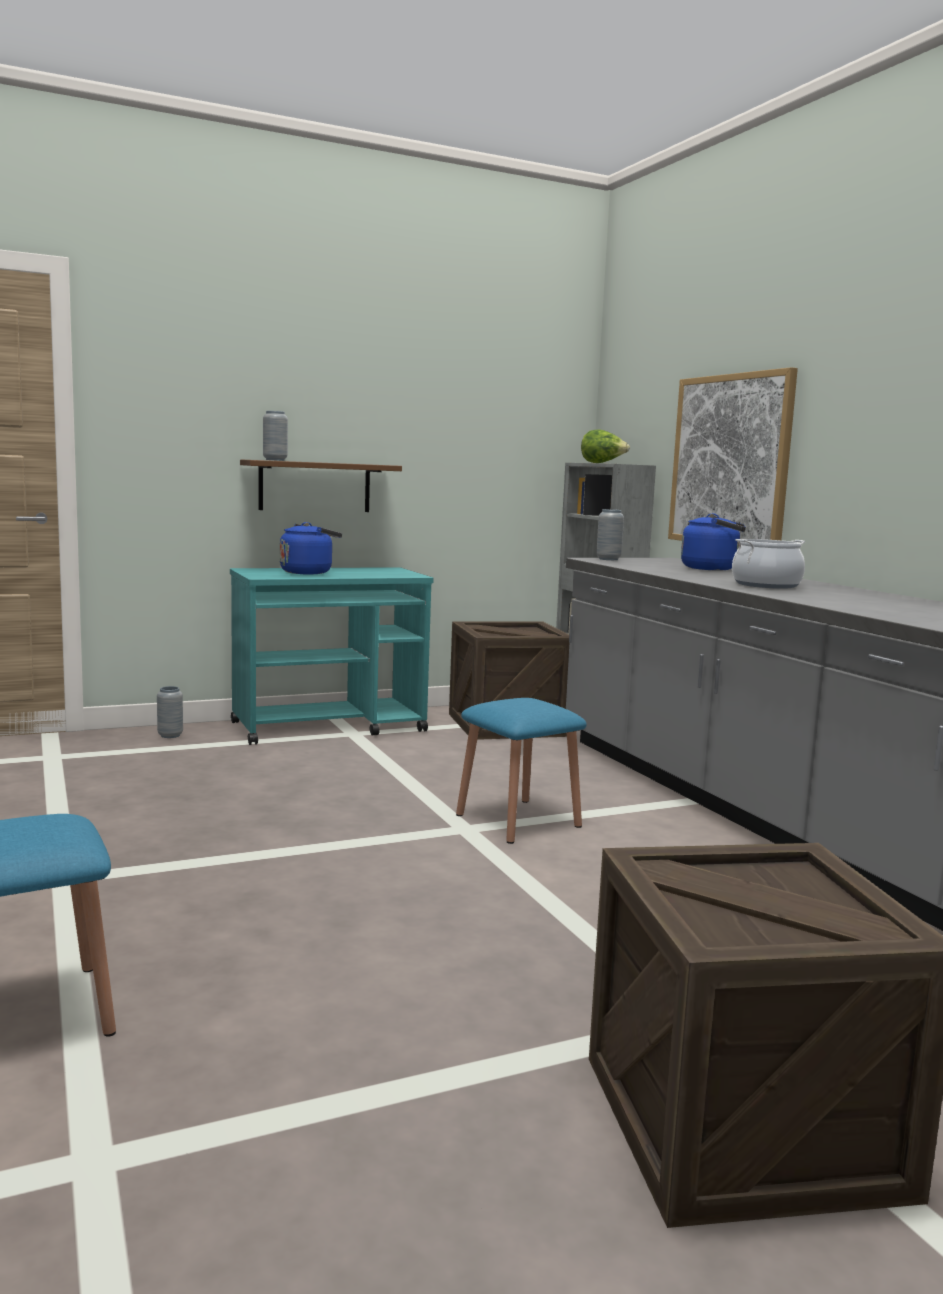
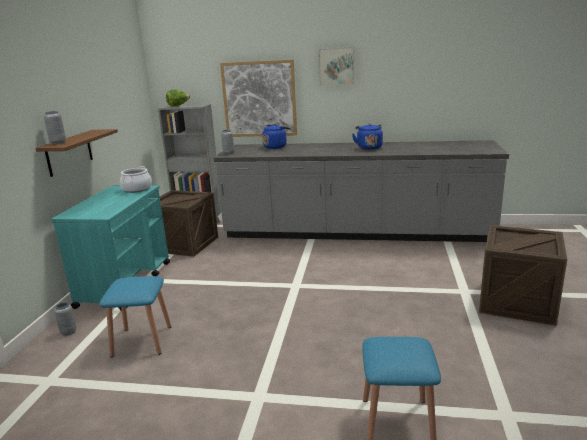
camera: 55 degrees left, 10 degrees up
(309, 572) = (103, 204): blue kettle -> blue kettle (368, 147)
(518, 820) = (298, 273): blue stool -> blue stool (142, 341)
(766, 585) = (328, 150): cooking pot -> cooking pot (137, 189)
(877, 383) = (336, 66): none -> picture

